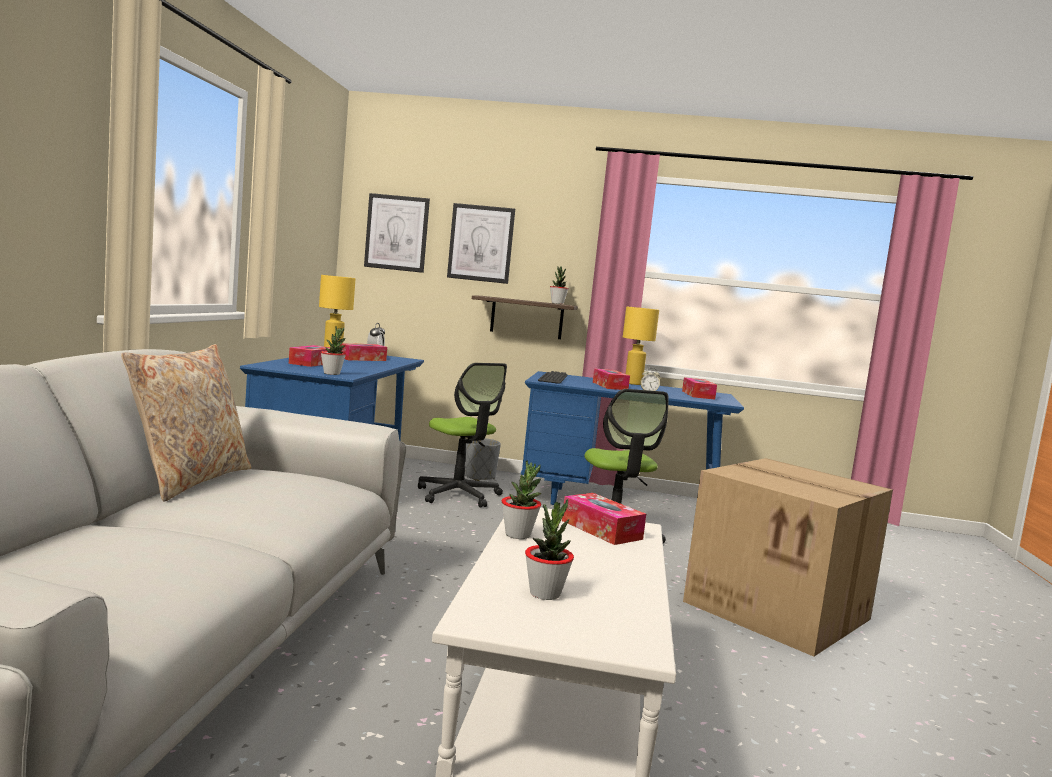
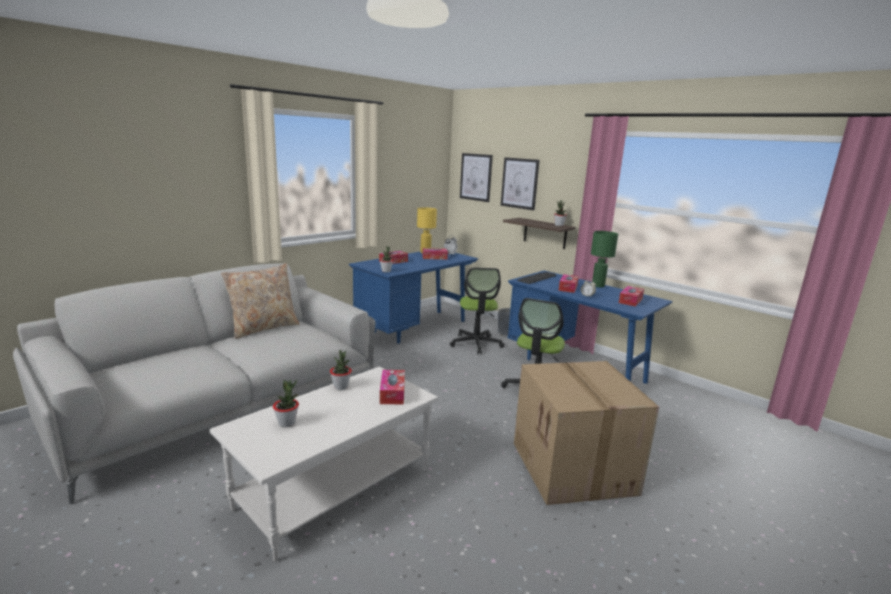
camera: 35 degrees right, 10 degrees up
(633, 383) = (597, 285): yellow table lamp -> green table lamp

